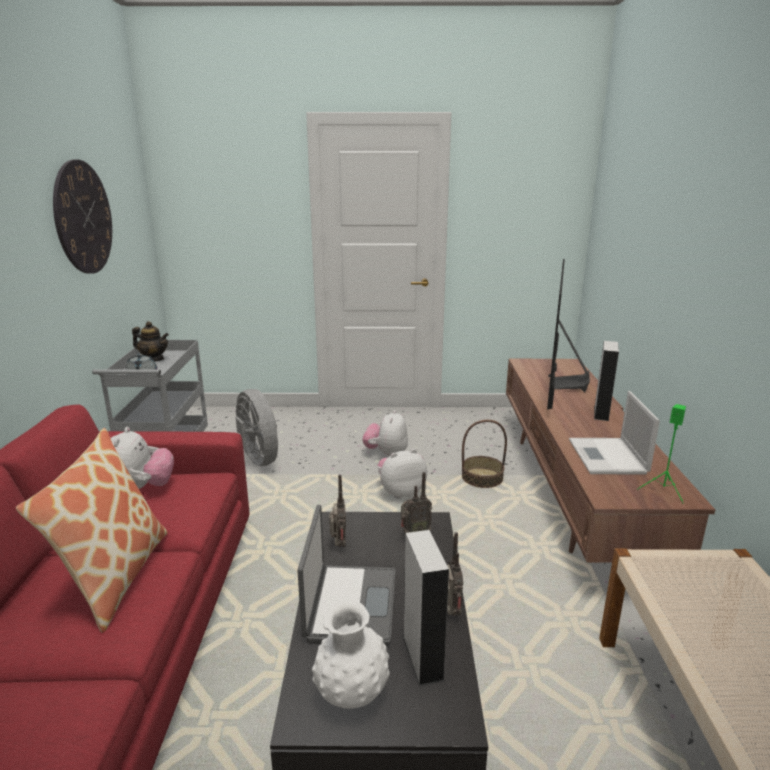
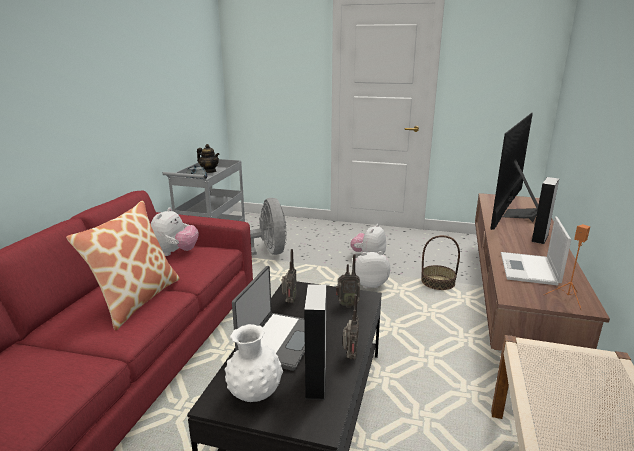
camera: 15 degrees right, 0 degrees up
(83, 217) = (166, 68): wall clock -> none
(663, 491) = (567, 299): green speaker -> orange speaker

